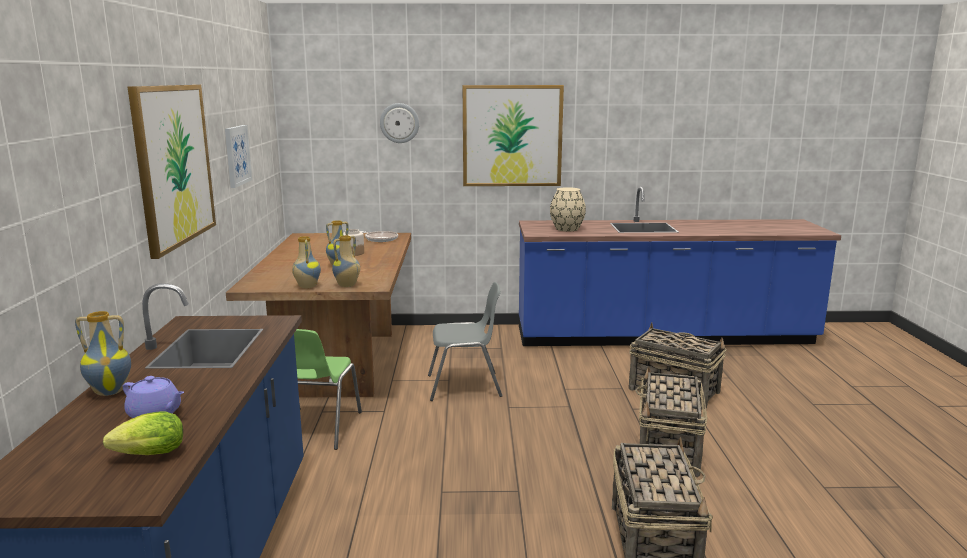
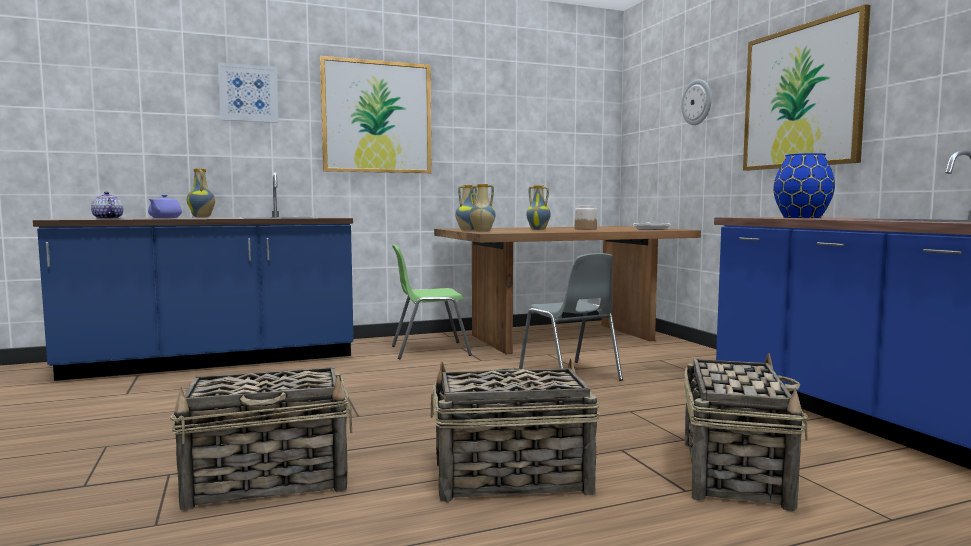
camera: 70 degrees right, 10 degrees down
(146, 455) = (107, 218): lettuce -> teapot
(237, 155) = (504, 131): picture -> picture (248, 93)
(567, 229) = (802, 217): beige vase -> blue vase

